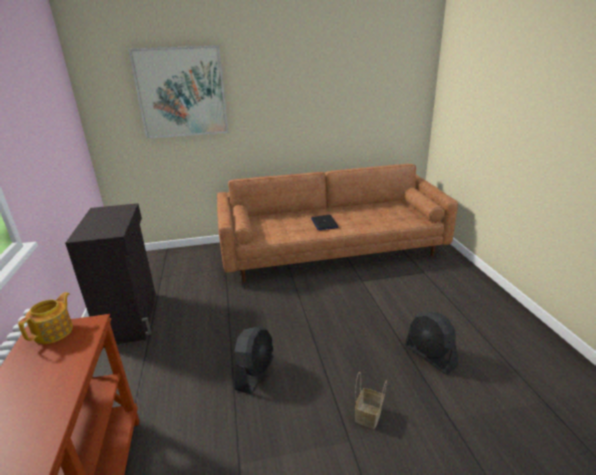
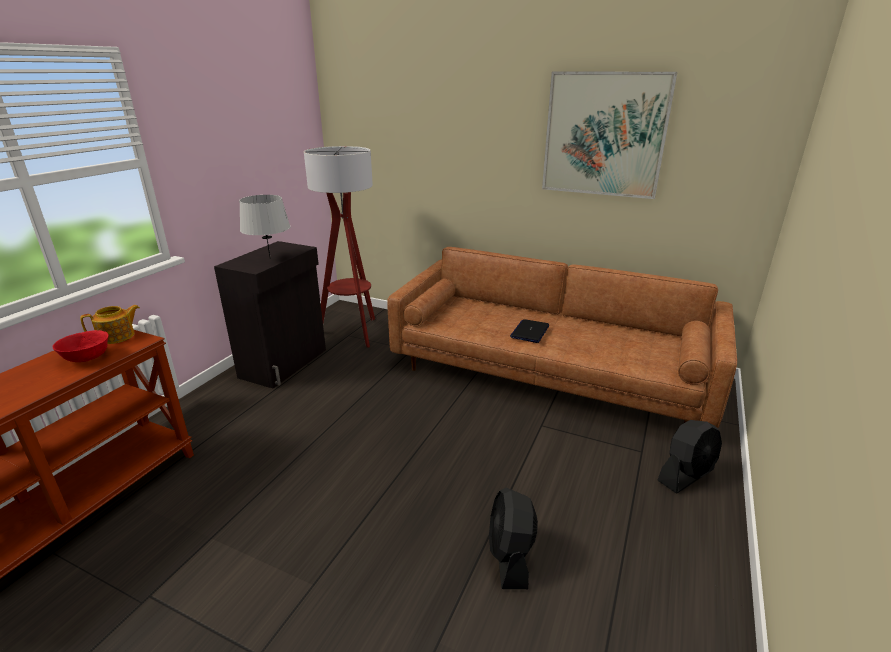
camera: 35 degrees right, 0 degrees up
(57, 360) = (87, 358): none -> red bowl
(112, 222) = (270, 258): none -> grey table lamp
(163, 273) = (353, 332): none -> floor lamp
(181, 92) = (418, 133): picture -> picture (604, 135)
(255, 373) = (316, 466): black fan -> black fan (686, 475)
(368, 416) = (360, 574): basket -> none

